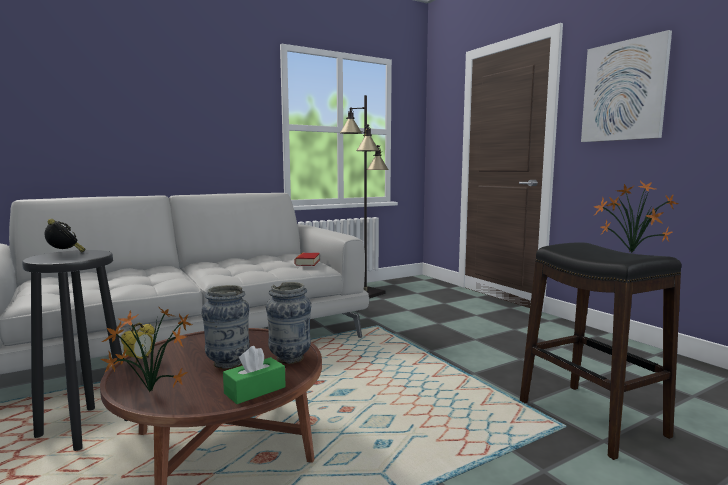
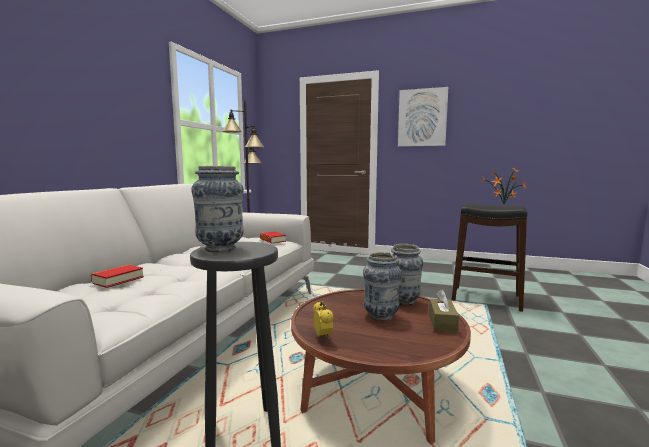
camera: 40 degrees left, 0 degrees up
(65, 254) = (220, 249): alarm clock -> vase
(110, 274) = (118, 280): none -> book
(148, 391) = (392, 350): potted plant -> none
(255, 390) = (442, 323): green tissue box -> brown tissue box

